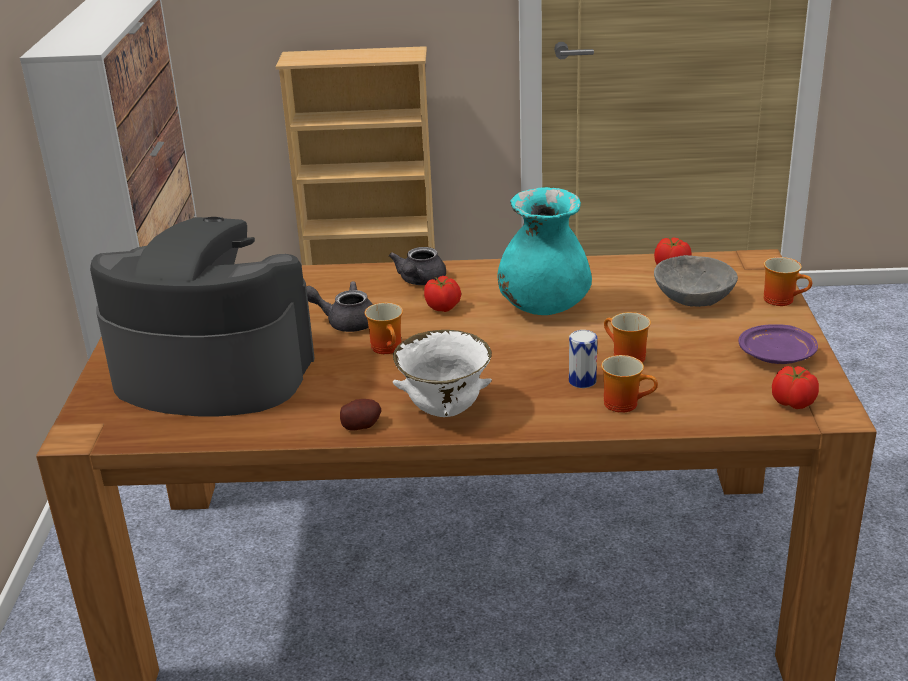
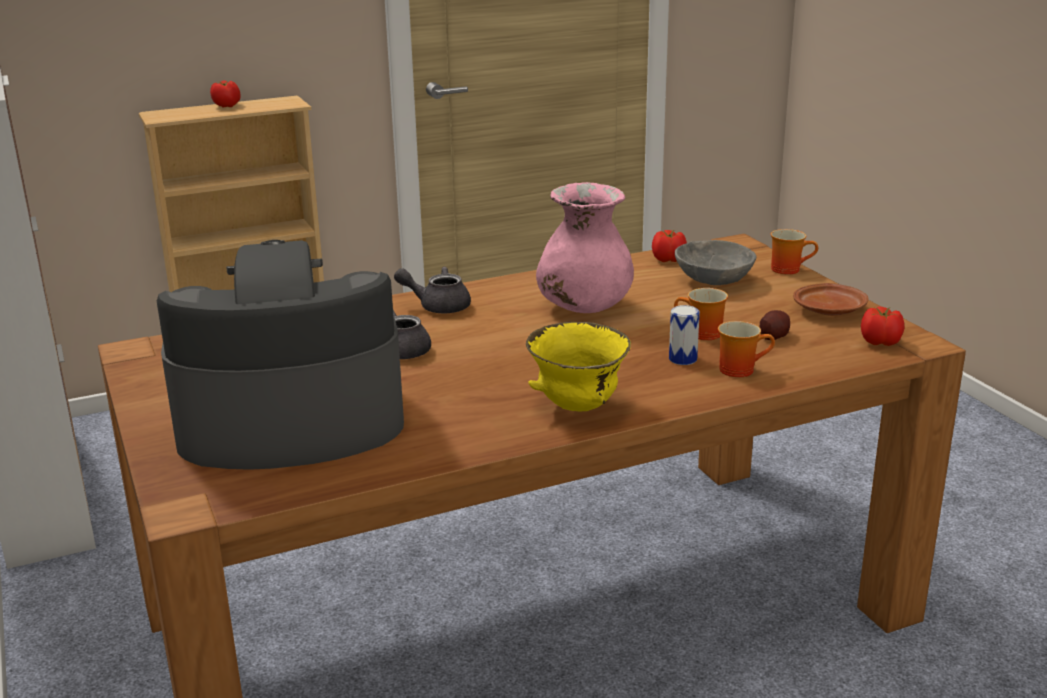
camera: 25 degrees left, 5 degrees down
(361, 425) = (506, 435): potato -> potato (773, 336)
(389, 348) = (465, 366): mug -> none
(419, 281) = (437, 306): grey teapot -> grey teapot turned 105 degrees clockwise
(443, 307) = (485, 323): tomato -> tomato (227, 106)
(444, 411) = (577, 407): white bowl -> yellow bowl
(543, 307) = (584, 308): turquoise vase -> pink vase
(777, 356) = (829, 310): purple plate -> brown plate

